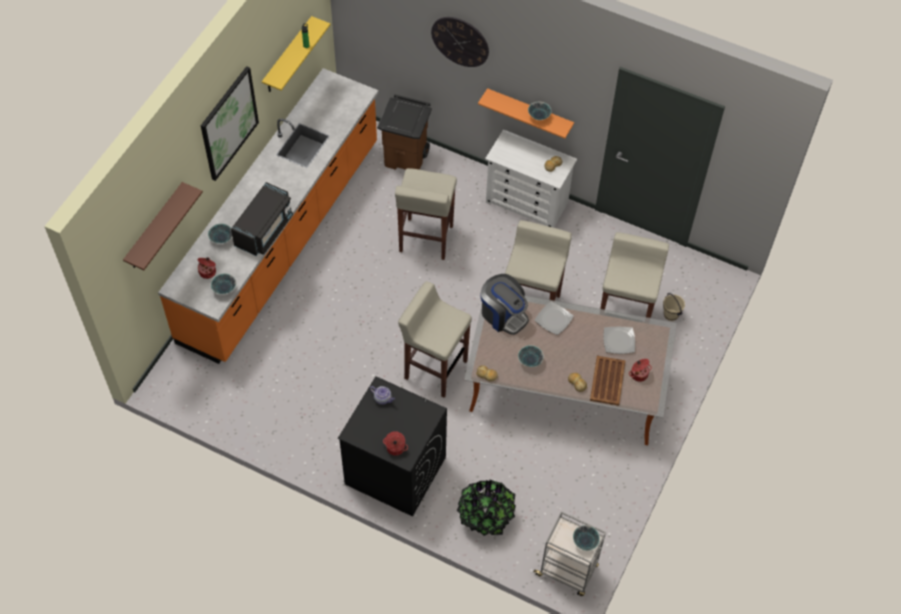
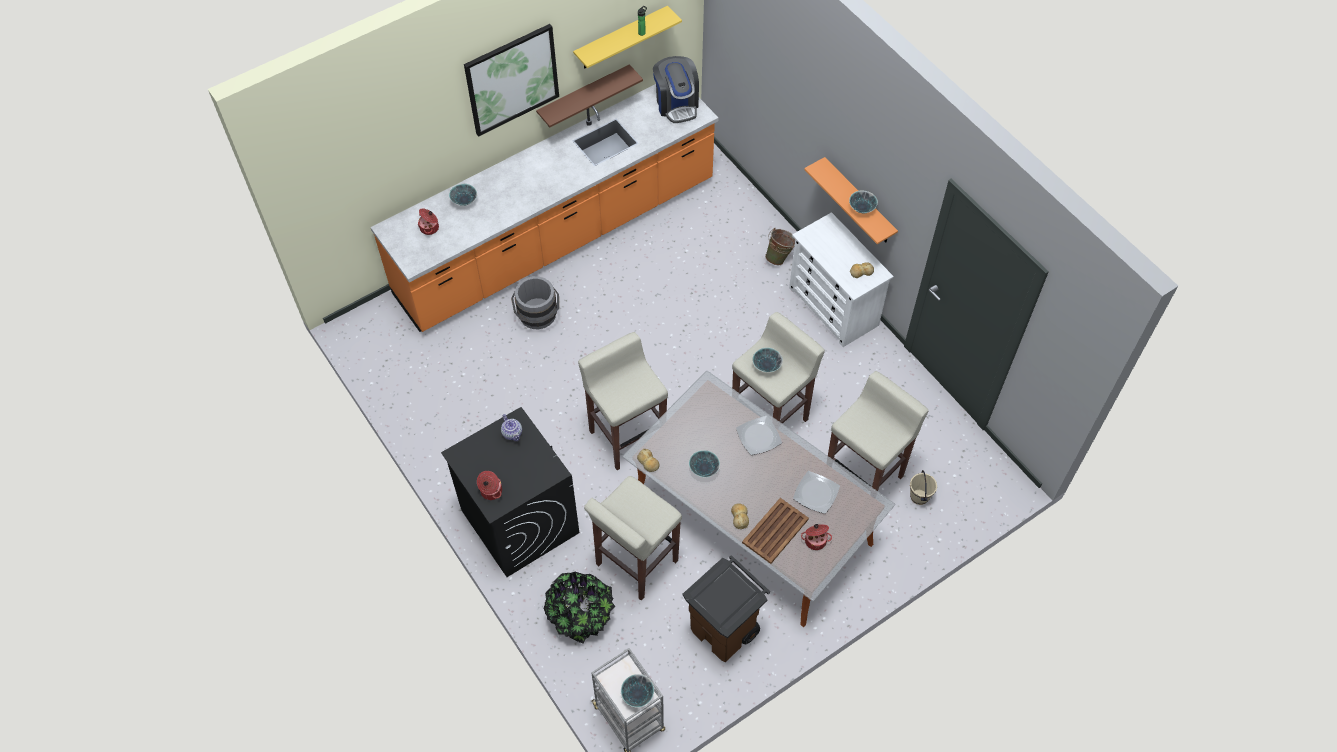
camera: 30 degrees right, 0 degrees up
(155, 228) = (375, 154): brown shelf -> brown shelf (584, 97)
(224, 289) = (434, 252): bowl -> bowl (766, 366)
(264, 230) = (511, 210): black microwave -> none
(307, 310) = (538, 317): none -> grey bucket
(407, 158) = (735, 208): brown trash can -> brown trash can (724, 631)
(425, 239) = (702, 299): beige stool -> beige stool (636, 563)
(460, 41) = (807, 90): wall clock -> none
(464, 182) = (779, 257): none -> green bucket
(503, 314) = (707, 407): coffee machine -> coffee machine (676, 104)

